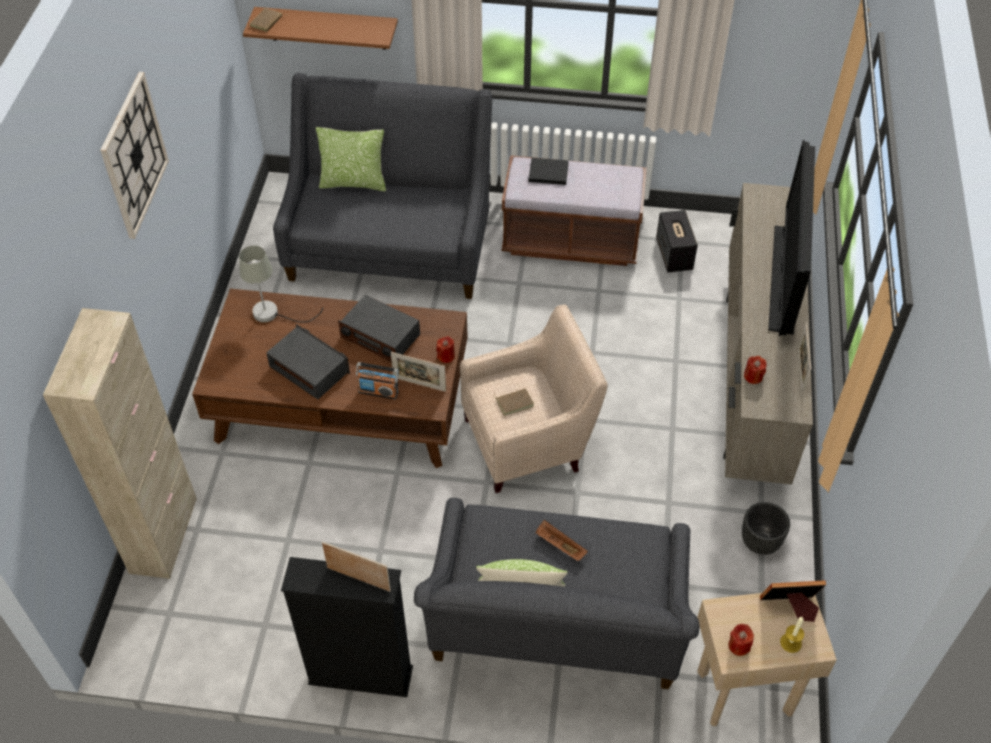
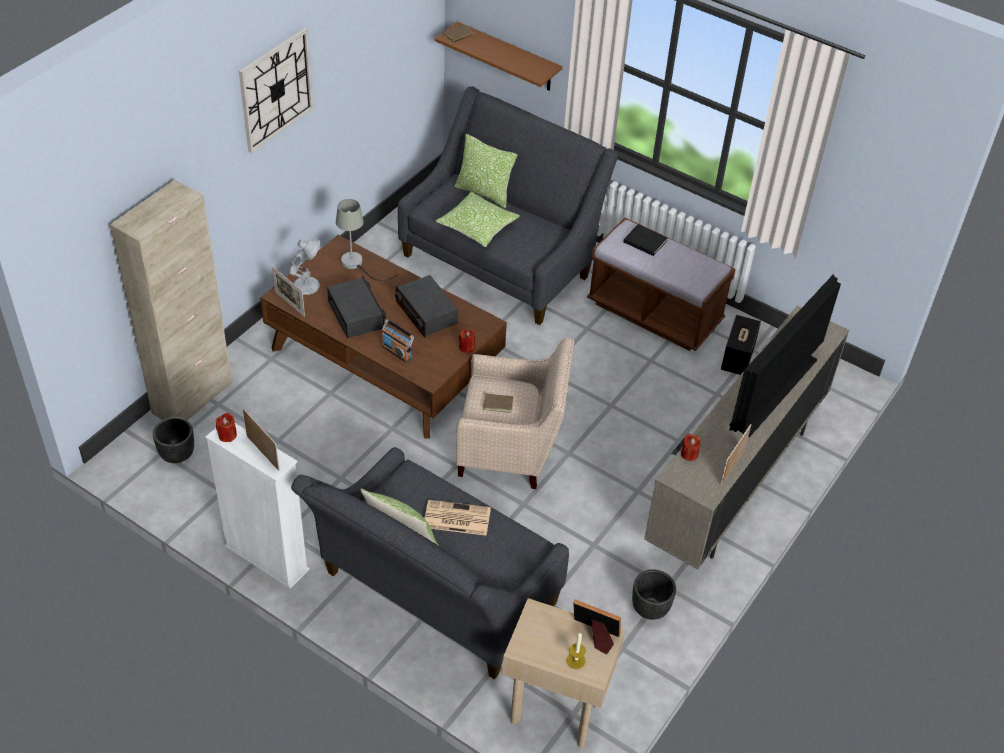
camera: 25 degrees right, 5 degrees down
(188, 607) = (177, 454): none -> black planter
(235, 358) = (307, 285): none -> white table lamp
(360, 676) = (266, 558): black bookcase -> white bookcase
(372, 222) = (477, 227): none -> pillow
(419, 384) = (432, 359): picture frame -> picture frame (289, 304)
(559, 546) = (456, 518): brown tray -> newspaper
(739, 646) = (532, 643): red candle -> red candle (227, 435)

